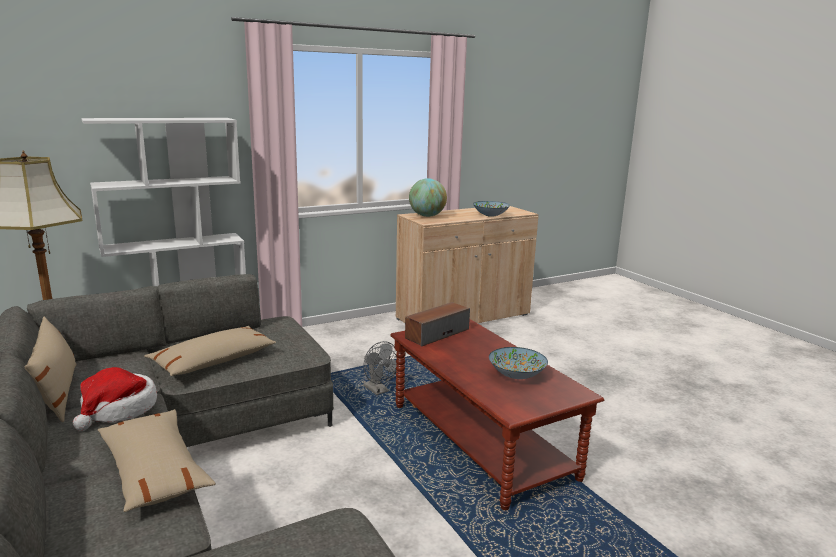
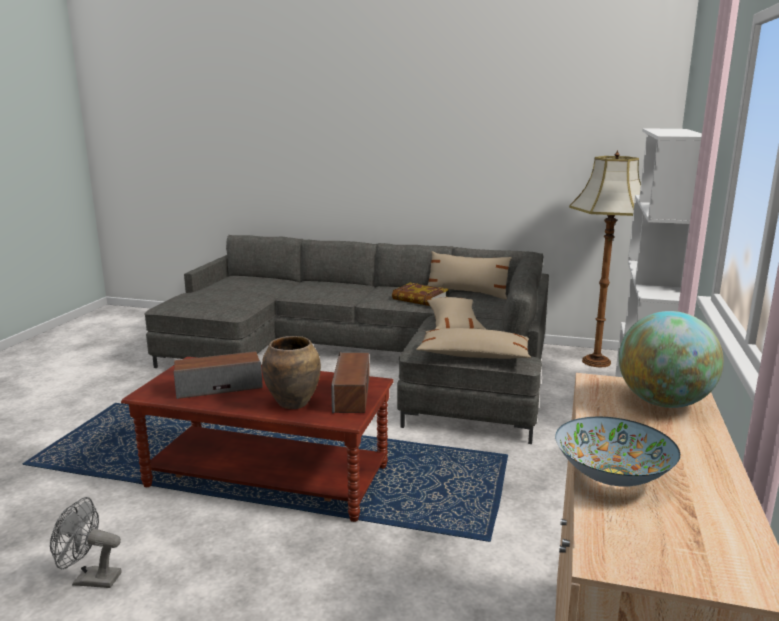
camera: 135 degrees right, 0 degrees up
(118, 409) = (419, 299): hat -> book
(154, 470) = (342, 297): beige pillow -> beige pillow (474, 355)
(378, 390) = (429, 471): grey fan -> grey fan (90, 579)
(481, 342) = (294, 403): none -> brown vase
(516, 375) = (219, 387): bowl -> speaker

